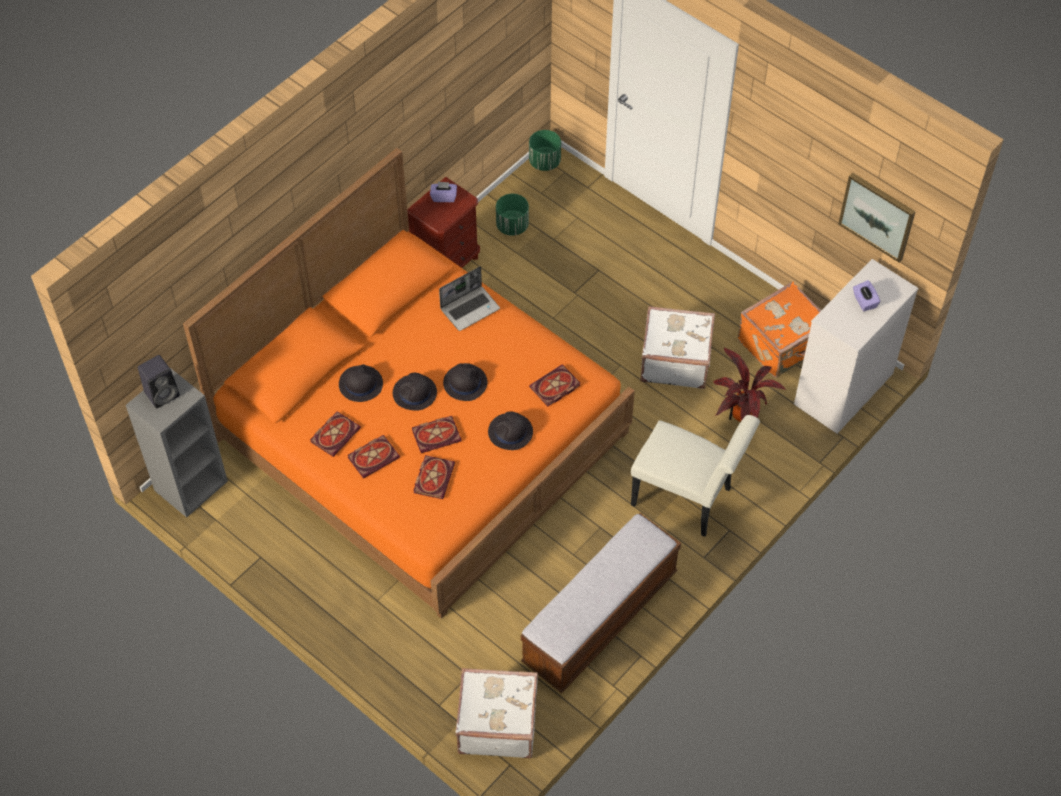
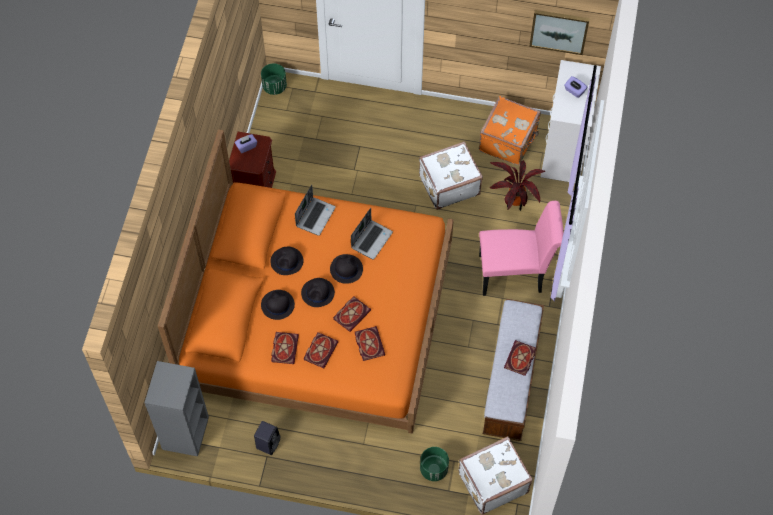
camera: 30 degrees left, 5 degrees up
(163, 393) = (165, 381): black speaker -> black speaker (268, 443)
(510, 432) = (398, 288): black hat -> black hat (287, 261)
(512, 226) = (282, 142): green planter -> green planter (434, 469)
(517, 364) = (371, 239): none -> laptop
(554, 387) = (406, 243): book -> book (520, 359)
(687, 499) = (515, 273): white chair -> pink chair

